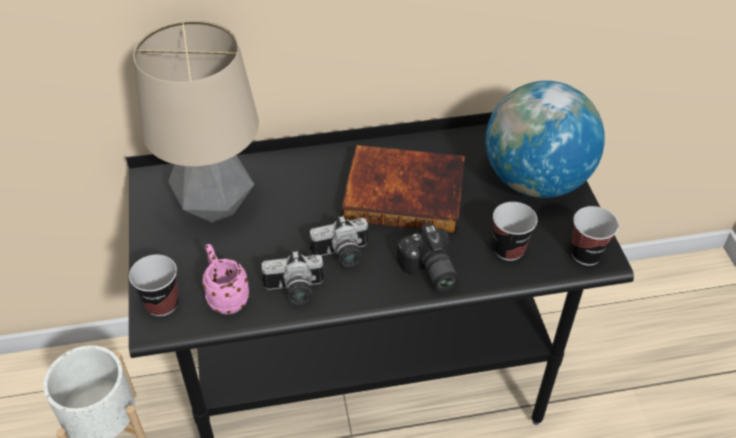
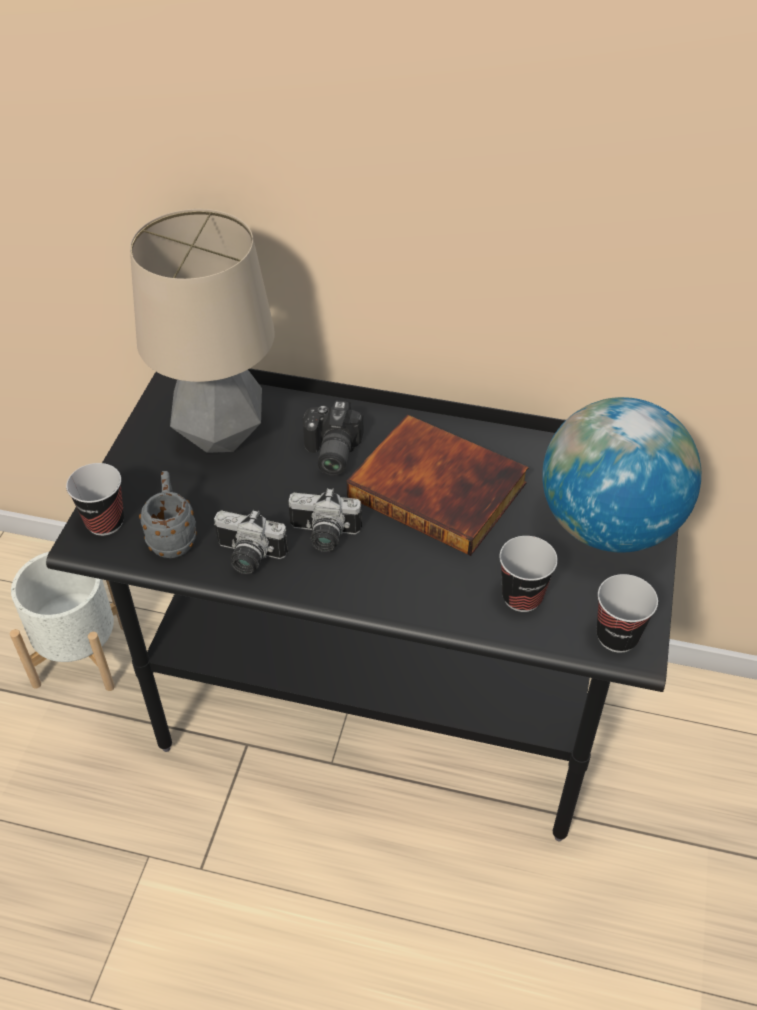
camera: 25 degrees right, 0 degrees up
(225, 296) = (173, 537): pink mug -> grey mug
(428, 271) = (409, 589): camera -> camera (329, 453)

